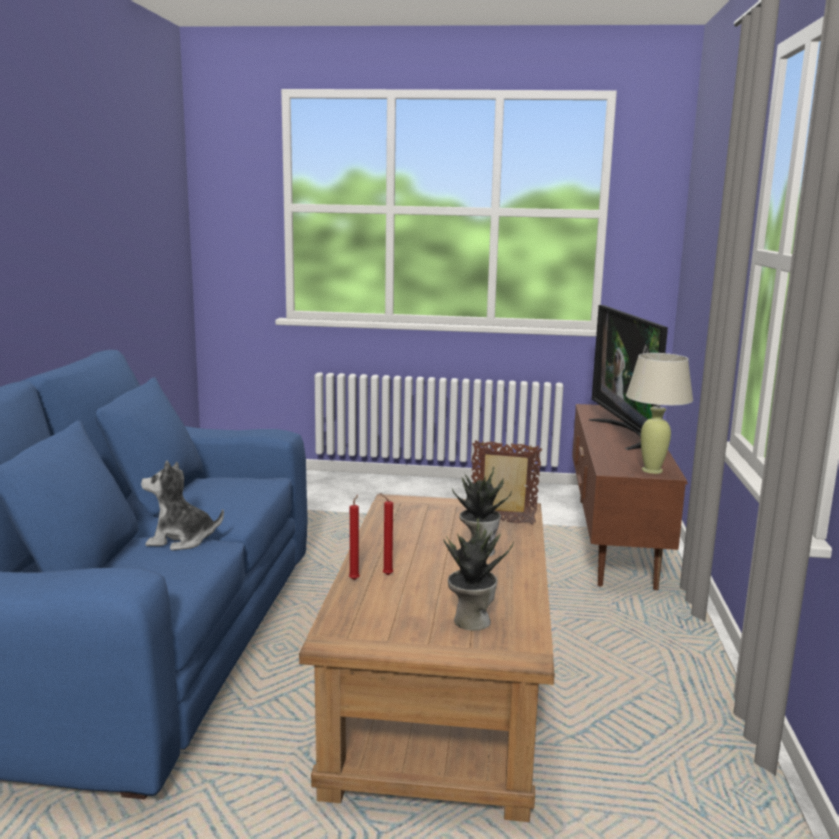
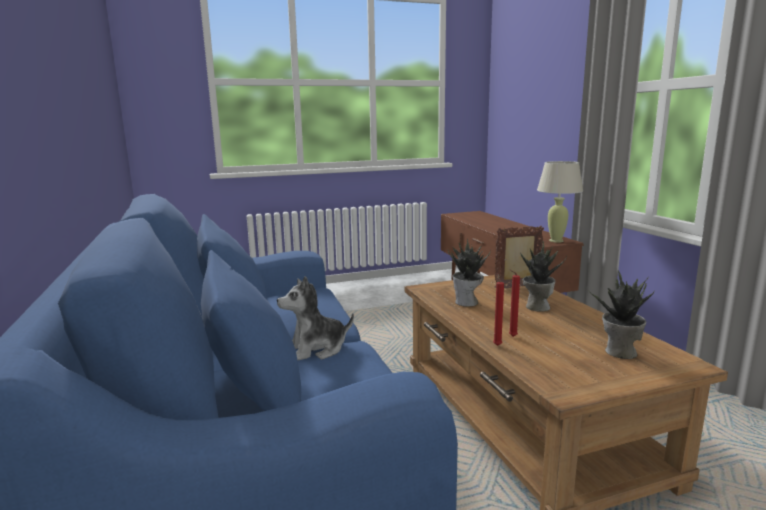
camera: 25 degrees left, 0 degrees up
(409, 527) = (467, 303): none -> potted plant
(626, 434) = (502, 225): television -> none

